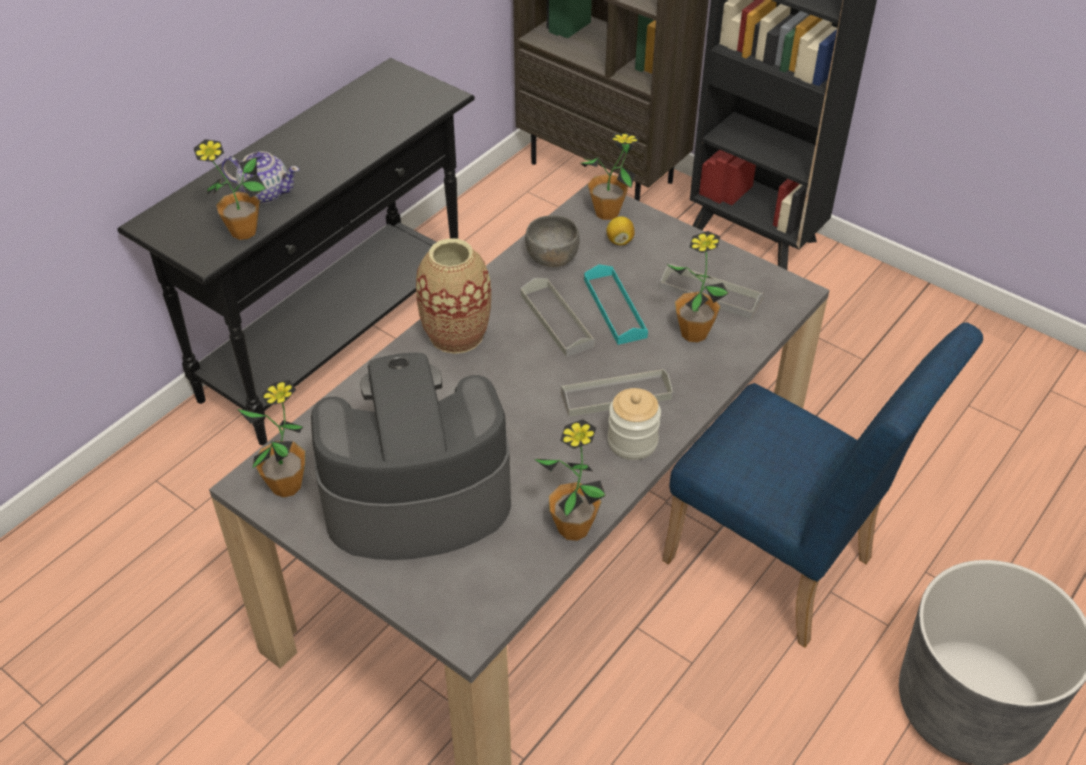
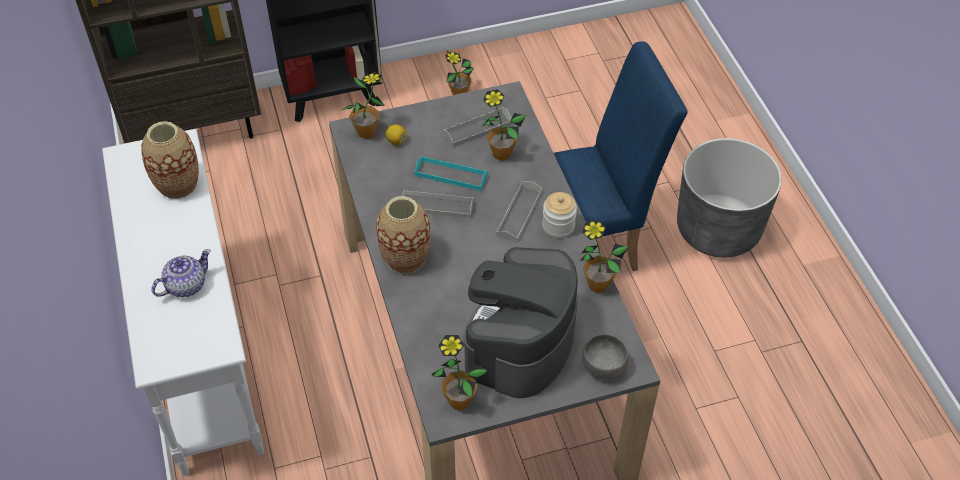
camera: 55 degrees left, 5 degrees up
(243, 231) = (216, 315): potted plant -> potted plant (459, 94)
(337, 340) = (205, 362): black console table -> white console table
(388, 122) = (178, 184): none -> vase
(552, 257) = (381, 179): grey bowl -> grey bowl (604, 367)

